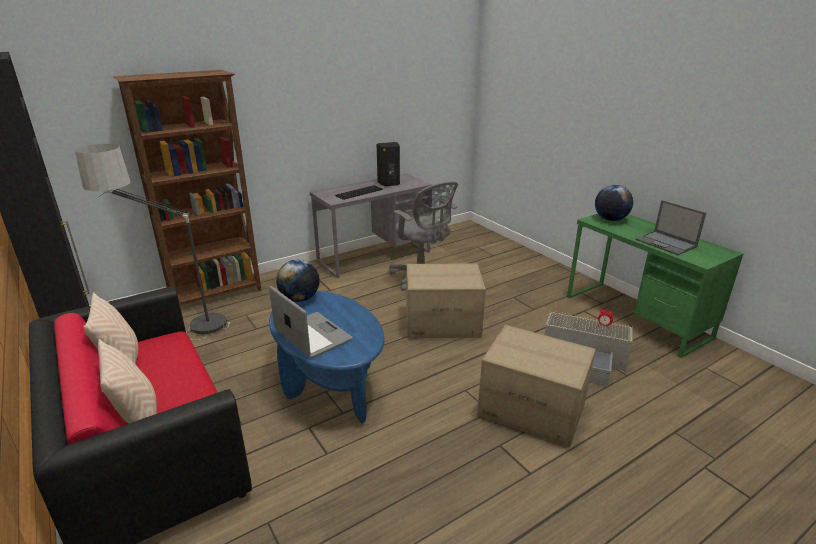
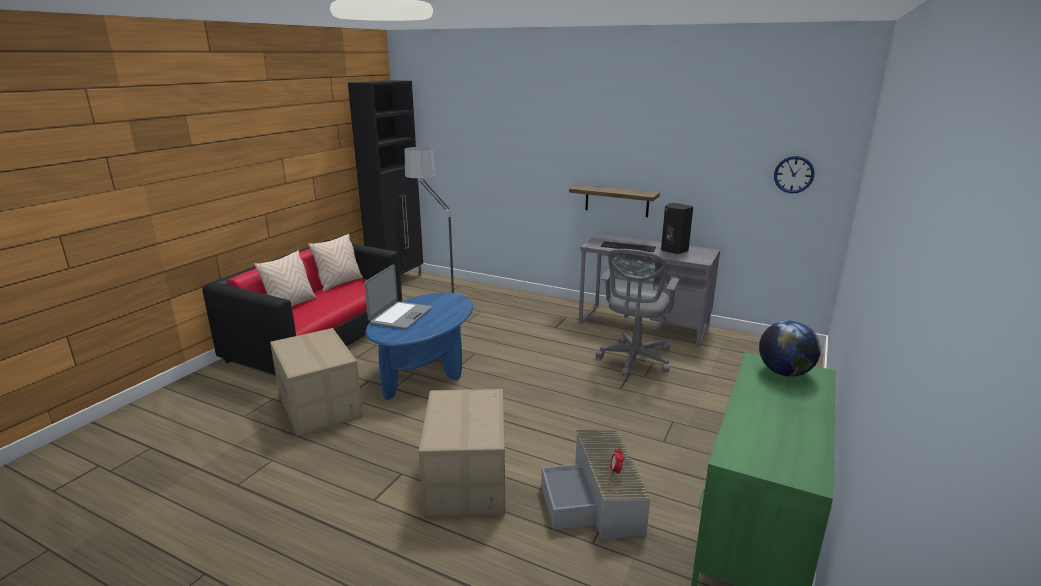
camera: 60 degrees right, 5 degrees down
(217, 294) = (495, 293): brown bookcase -> none
(300, 299) = (449, 297): globe -> none
(320, 155) = (616, 200): none -> shelf
(442, 322) = (566, 393): cardboard box -> cardboard box (321, 406)
(443, 101) = (793, 174): none -> wall clock
(666, 243) = (760, 422): laptop -> none

